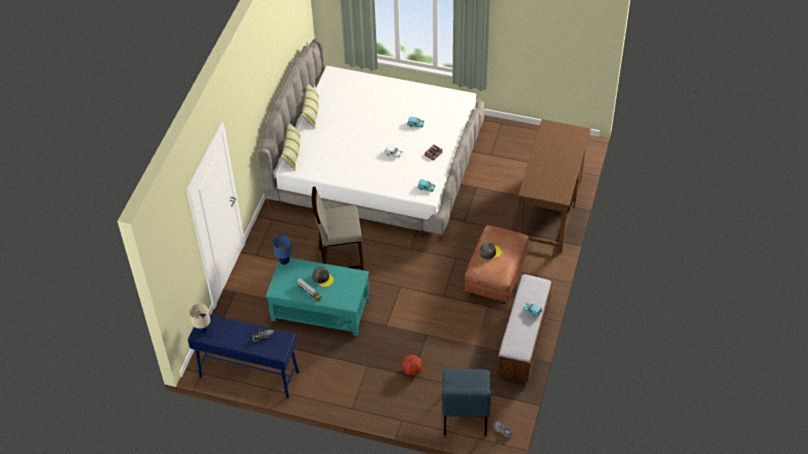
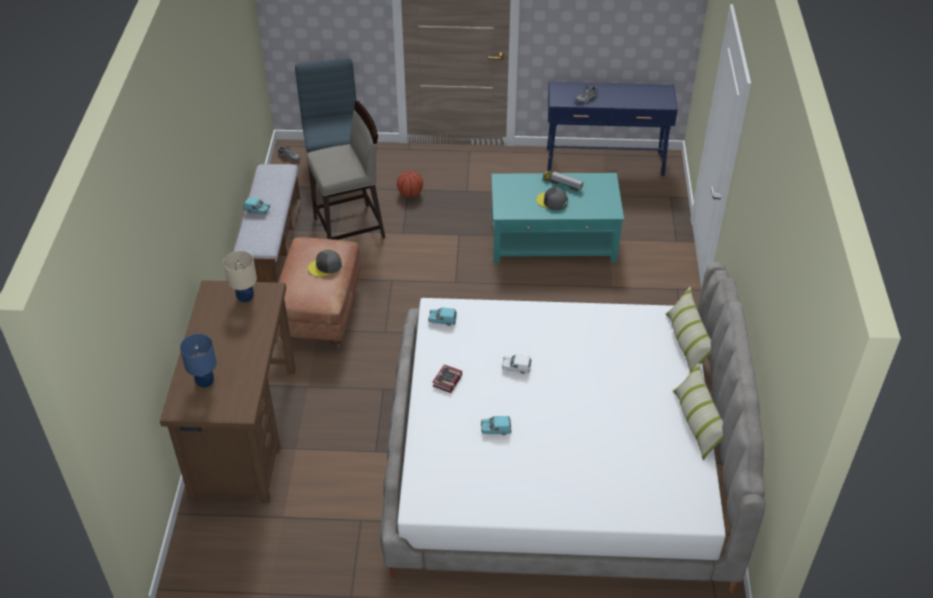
camera: 165 degrees right, 5 degrees down
(202, 330) = (661, 93): beige table lamp -> beige table lamp (246, 297)
(284, 262) = (614, 212): blue table lamp -> blue table lamp (204, 382)
(340, 260) = (553, 301): beige stool -> beige stool (350, 228)

